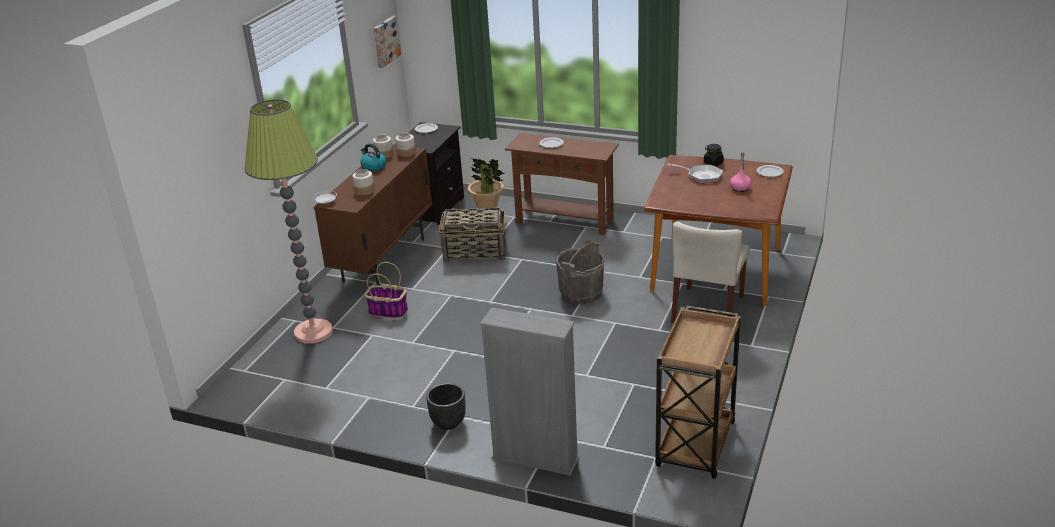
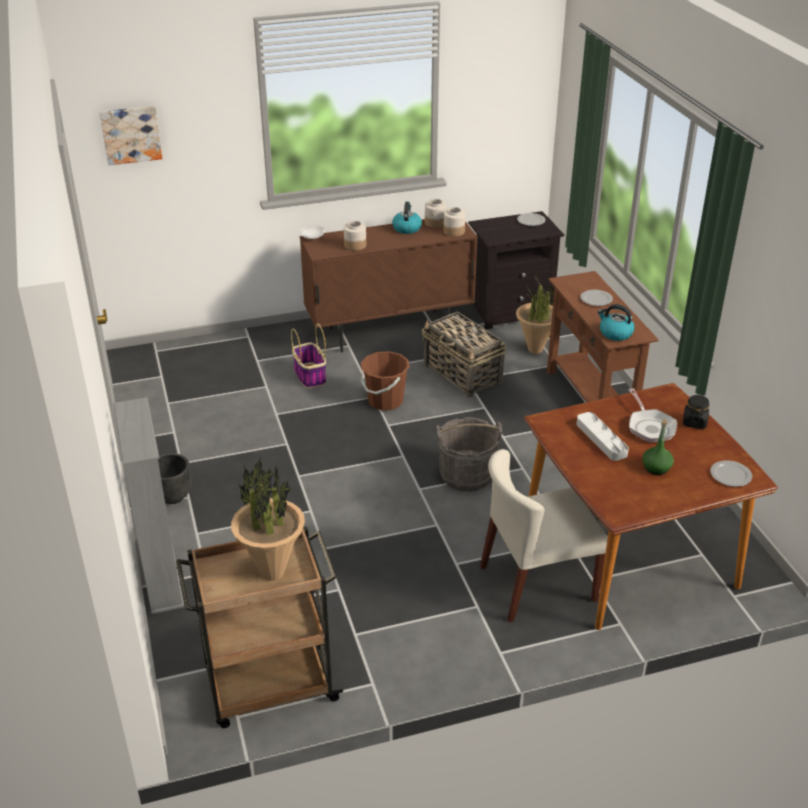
camera: 50 degrees right, 5 degrees up
(313, 332) = (240, 354): floor lamp -> none
(385, 41) = (520, 101): picture -> picture (131, 134)
(462, 292) = (385, 401): none -> brown bucket
(595, 152) = (615, 333): none -> kettle
(696, 193) = (601, 439): none -> grey tray
(706, 337) = (272, 572): none -> potted plant
(740, 188) = (656, 468): pink bottle -> green bottle

